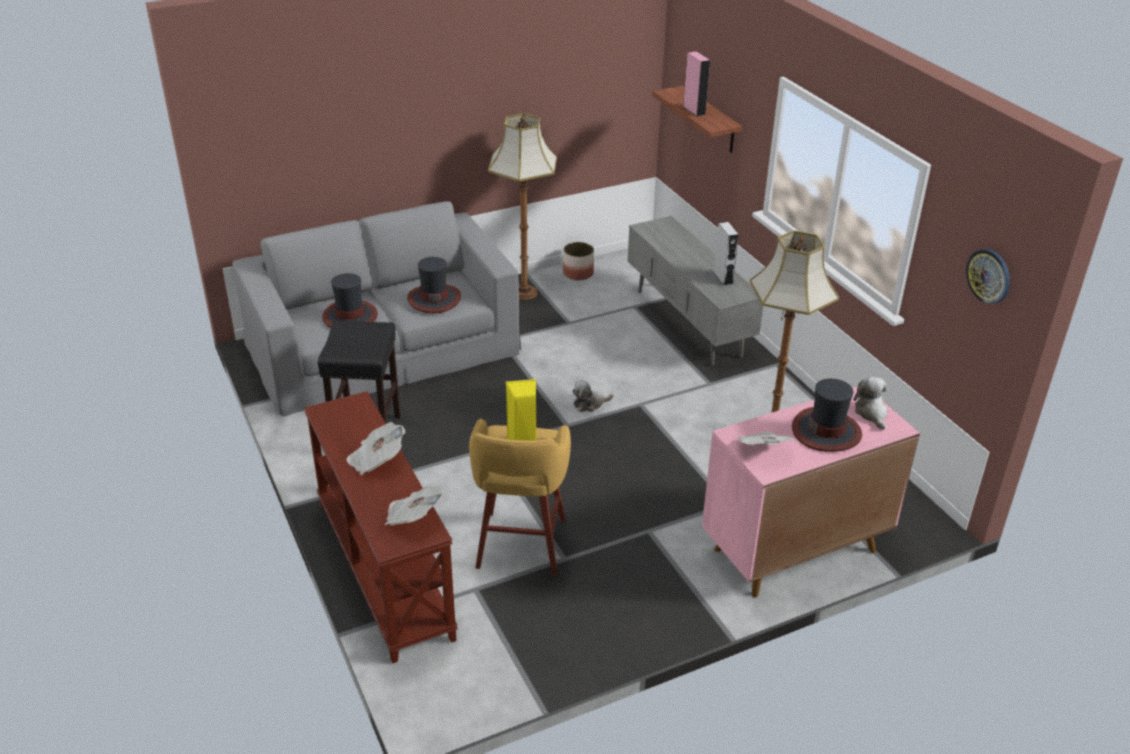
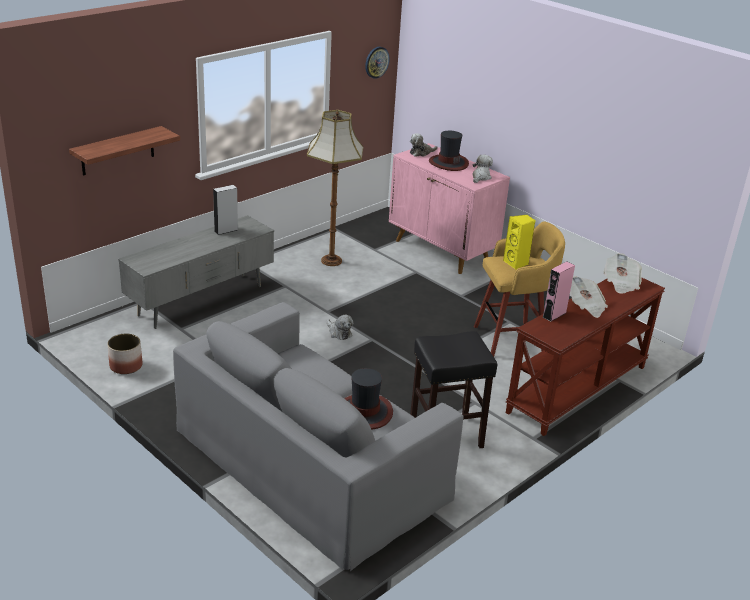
camera: 110 degrees left, 5 degrees down
(434, 299) = (307, 370): hat -> none
(523, 292) = (173, 393): floor lamp -> none
(694, 110) = (133, 142): pink speaker -> pink speaker (554, 315)
(763, 450) = (480, 177): newspaper -> plush toy

